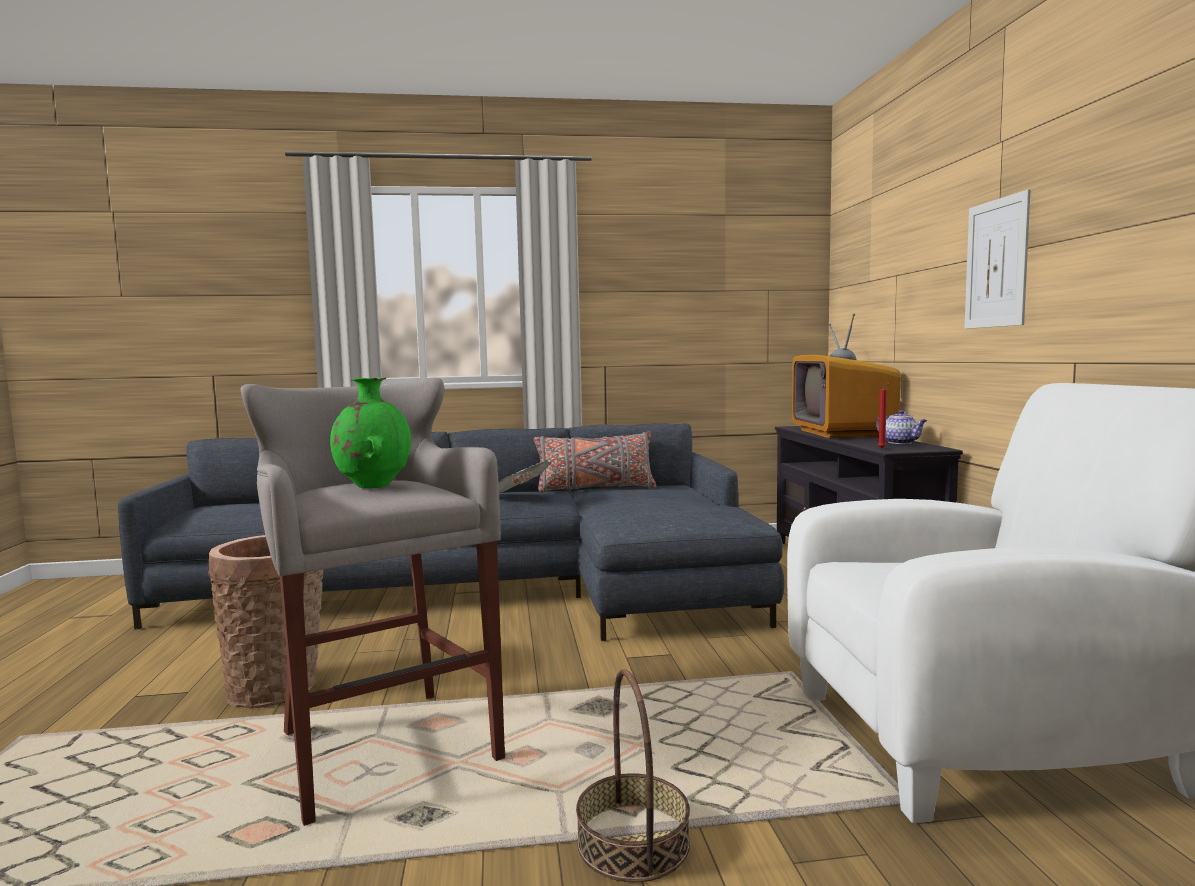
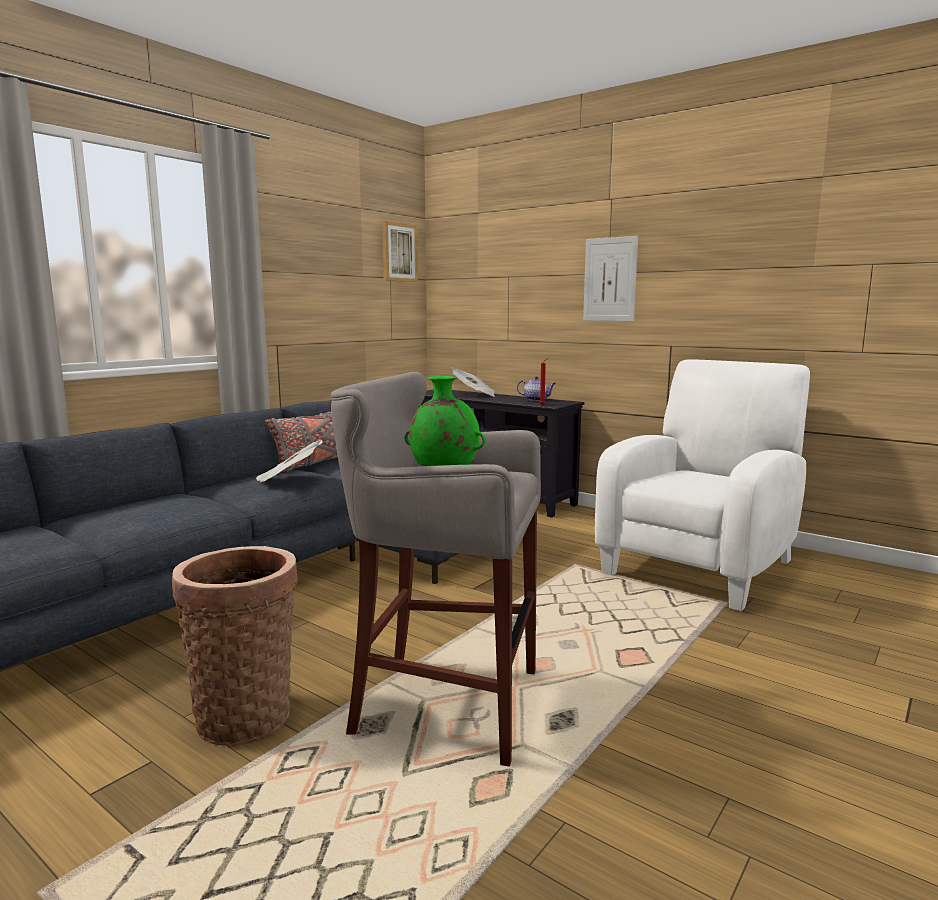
camera: 45 degrees left, 5 degrees up
(633, 842) = (673, 673): basket -> none
(781, 260) = (399, 252): none -> picture
(842, 433) = (474, 395): television -> newspaper

